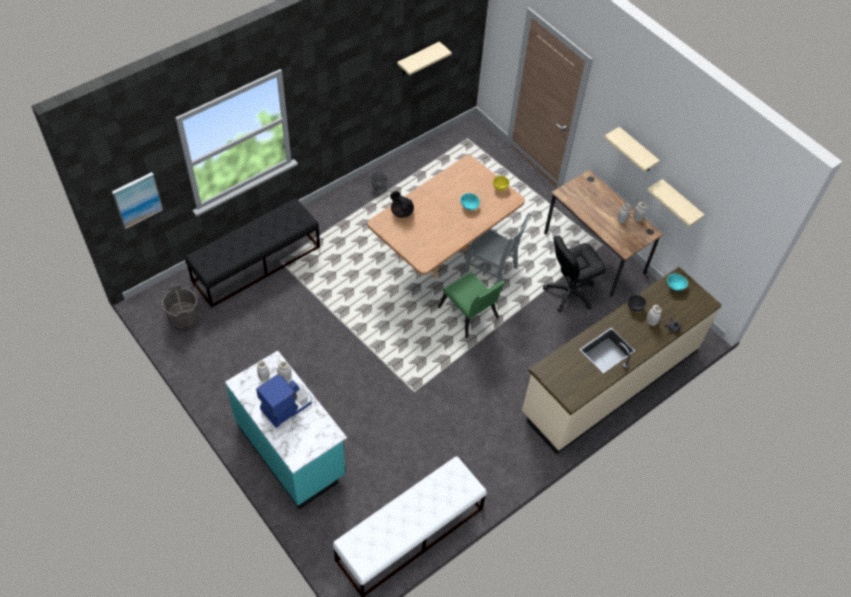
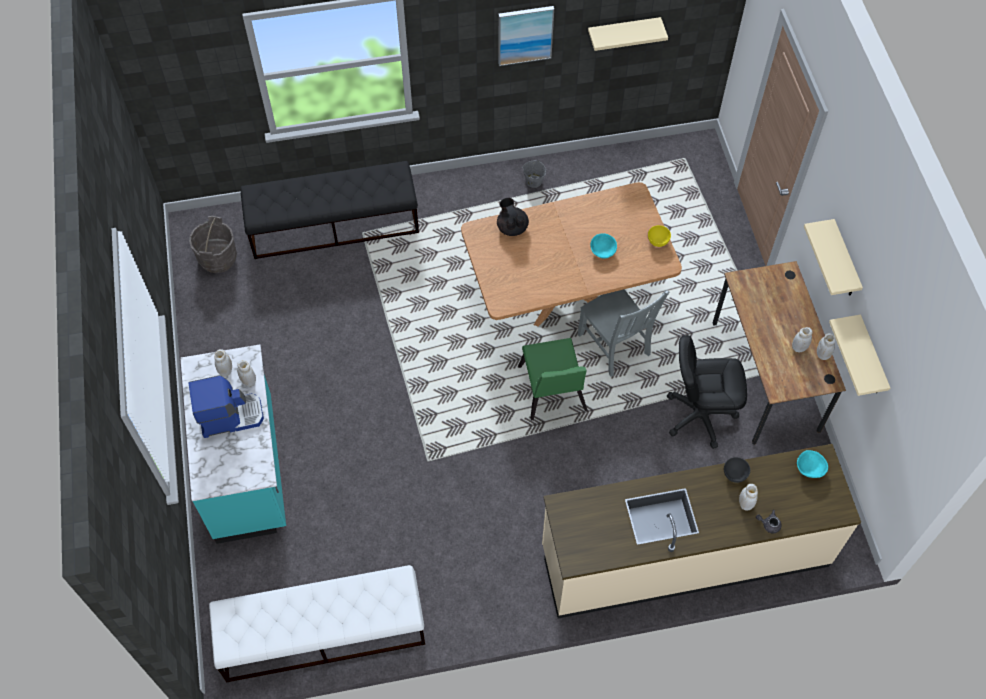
camera: 30 degrees right, 5 degrees up
(137, 199) = (185, 99): picture -> picture (525, 34)

